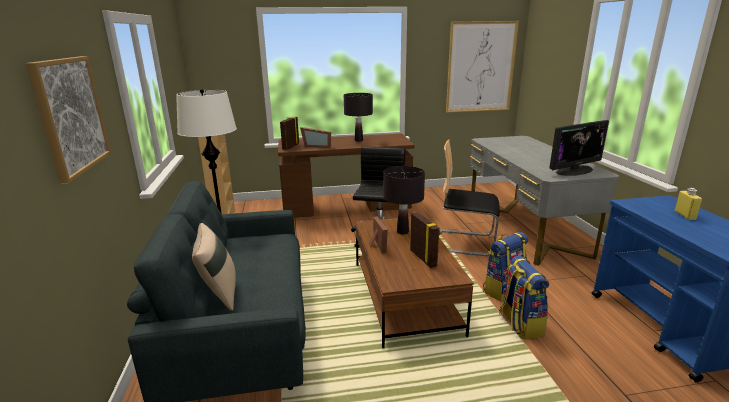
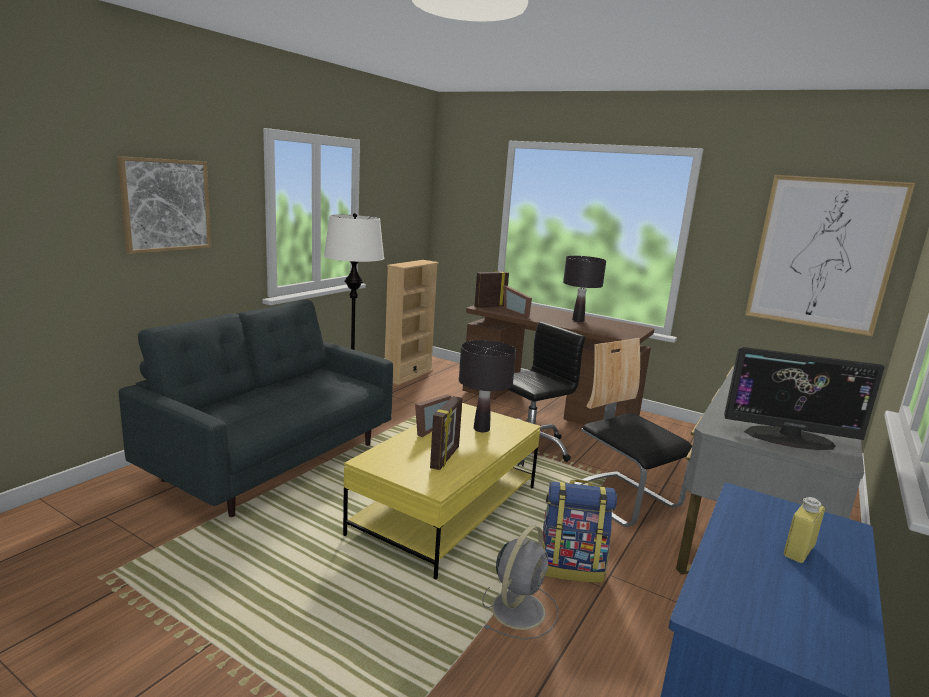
camera: 40 degrees right, 5 degrees down
(219, 293) = (237, 400): beige pillow -> none
(404, 296) = (446, 509): brown coffee table -> yellow coffee table
(519, 324) = (519, 608): backpack -> grey fan

